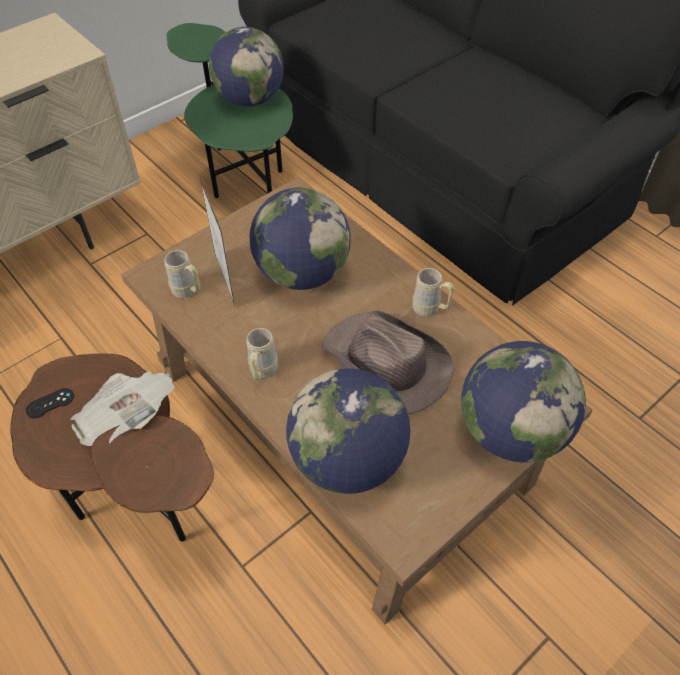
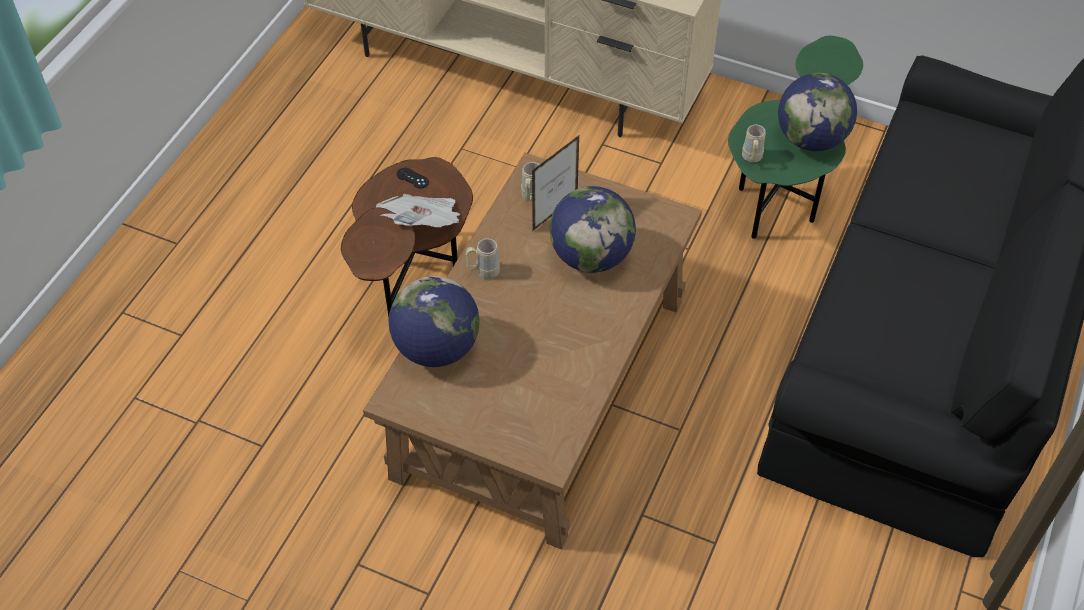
camera: 65 degrees right, 0 degrees up
(387, 363) = (532, 342): brown hat -> none
(430, 309) = (603, 352): beige mug -> beige mug (751, 158)
(510, 431) = (512, 438): globe -> none

